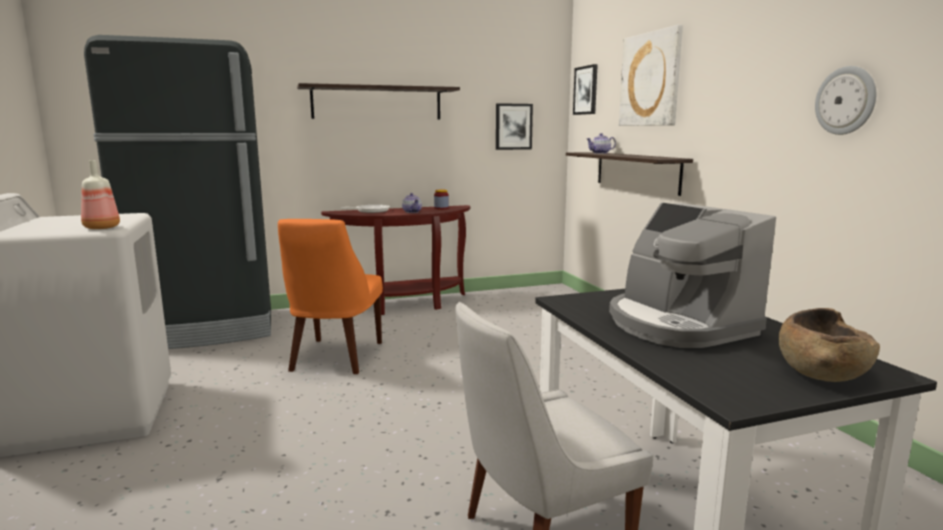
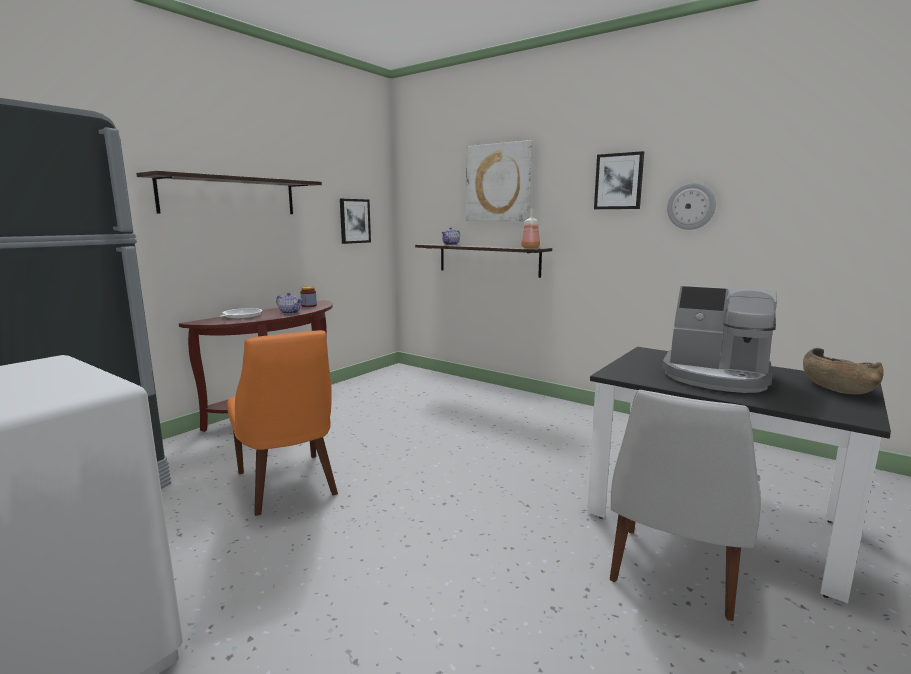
camera: 35 degrees left, 0 degrees up
(102, 228) = (94, 386): bottle -> bottle (531, 248)
(586, 90) = (417, 188): picture -> picture (618, 181)

